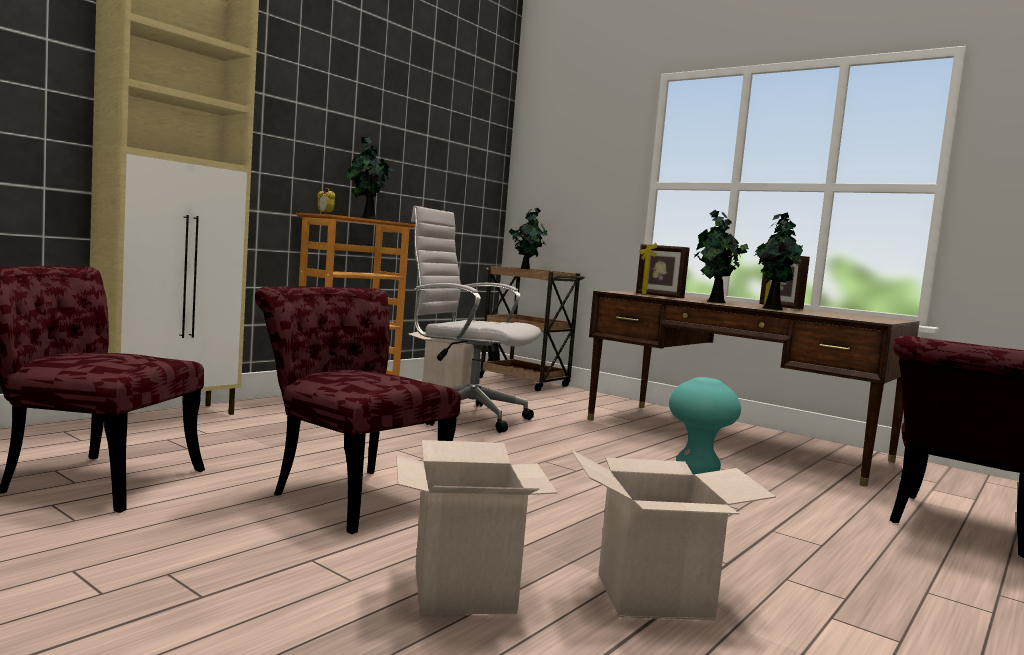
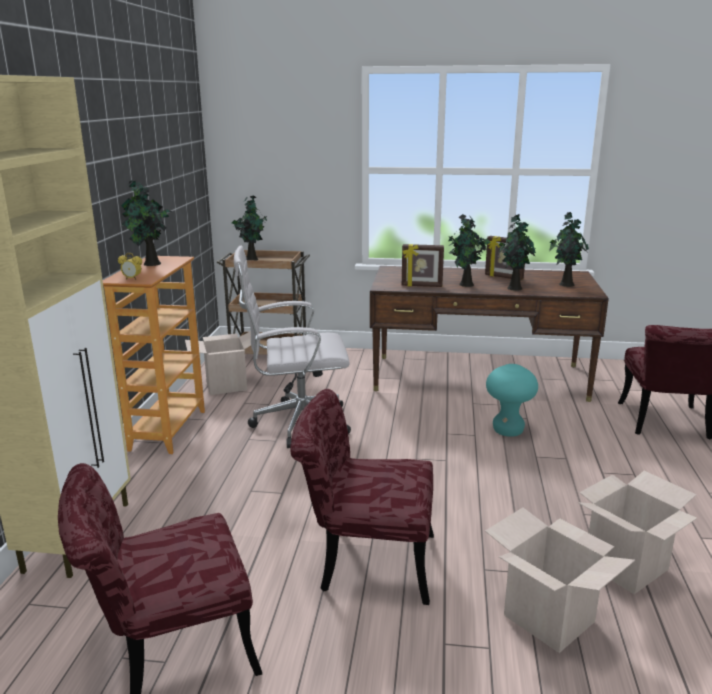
camera: 30 degrees left, 15 degrees up
(854, 316) = (565, 284): none -> potted plant

